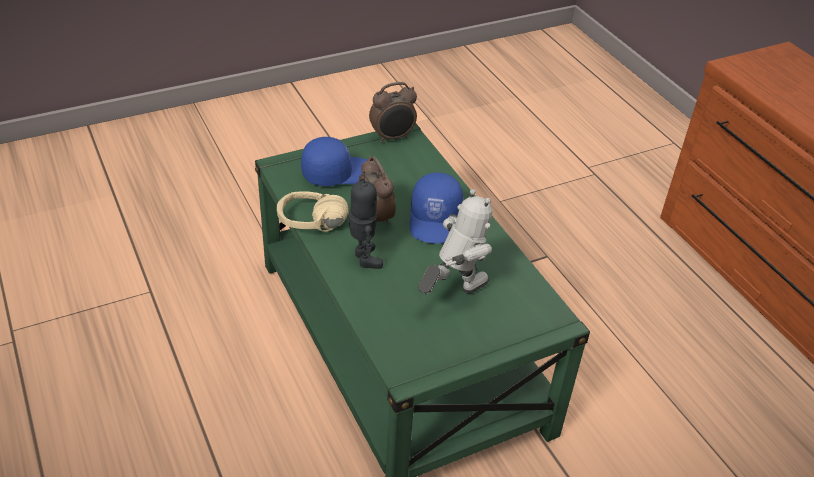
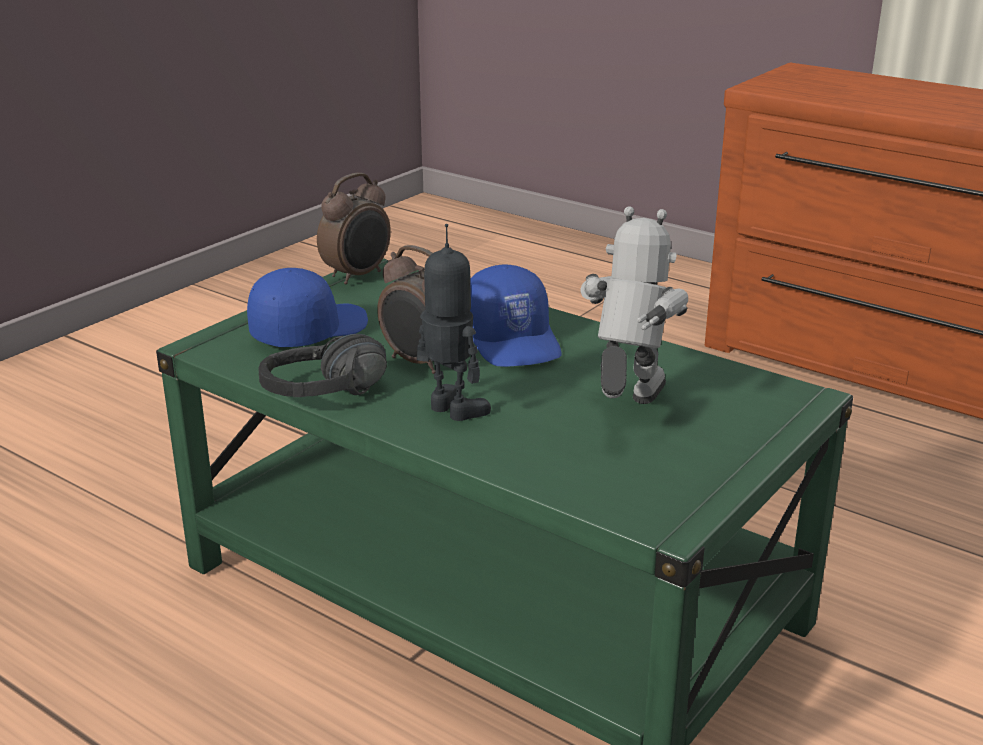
camera: 25 degrees left, 15 degrees down
(312, 229) = (332, 400): beige headphones -> black headphones

